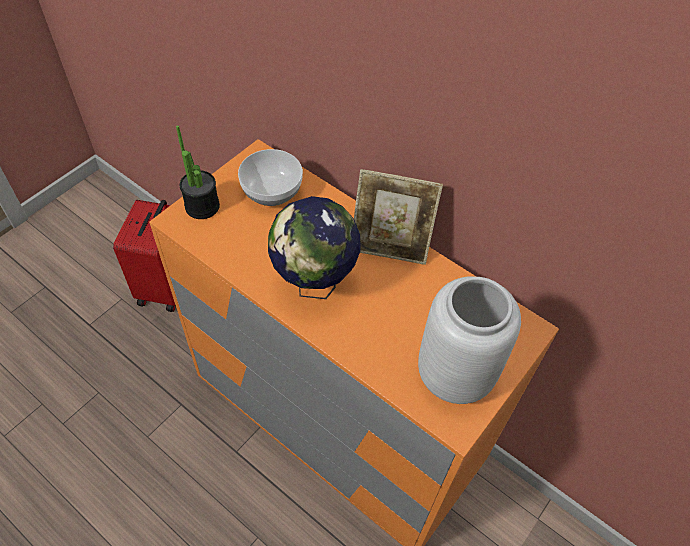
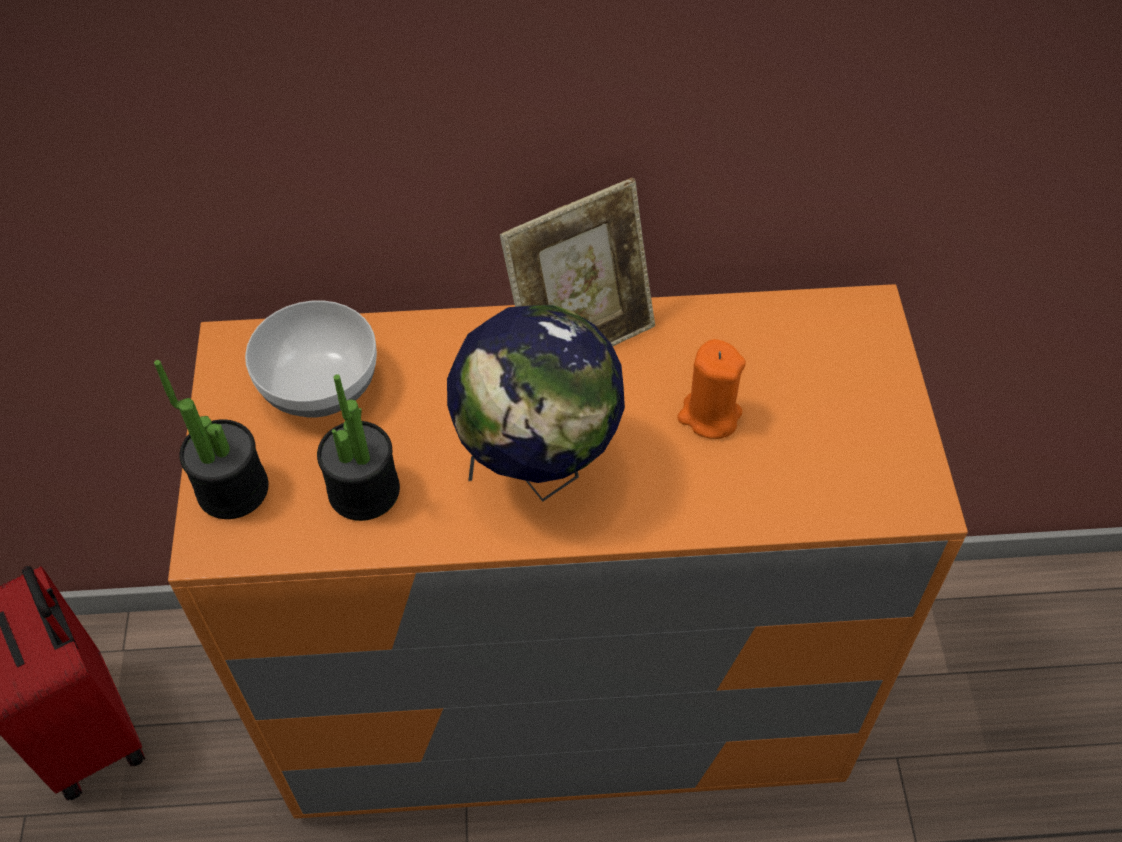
camera: 40 degrees left, 0 degrees up
(244, 241) = (364, 491): none -> potted plant
(406, 317) = (709, 415): none -> orange candle
(453, 374) = (845, 441): grey vase -> none

